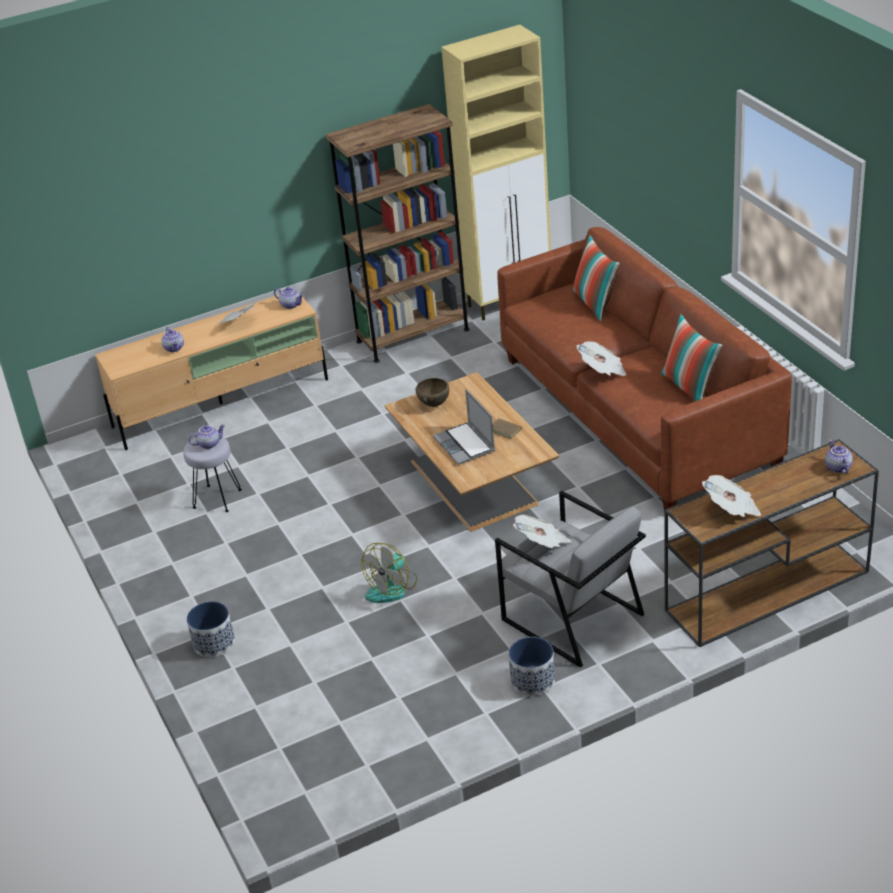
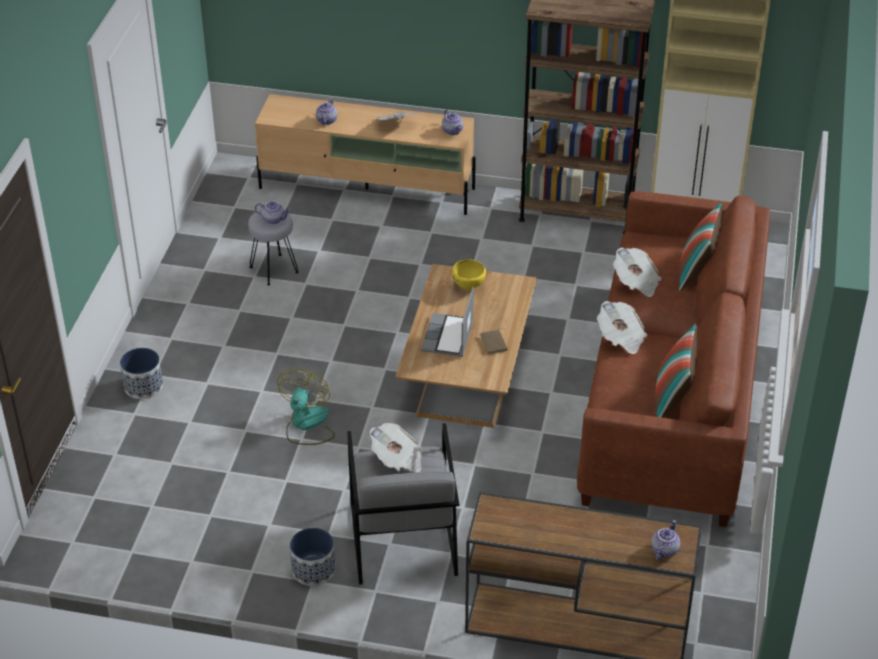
camera: 35 degrees right, 5 degrees up
(392, 588) = (307, 425): fan -> fan turned 120 degrees clockwise
(434, 404) = (469, 286): brown bowl -> yellow bowl
(732, 509) = (530, 527): newspaper -> newspaper (636, 282)

